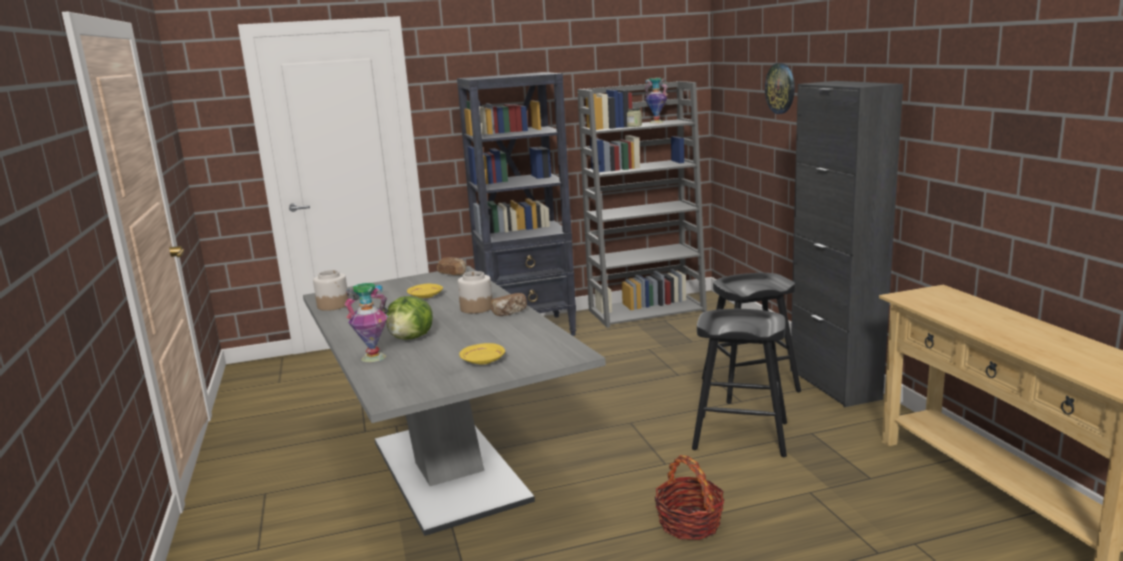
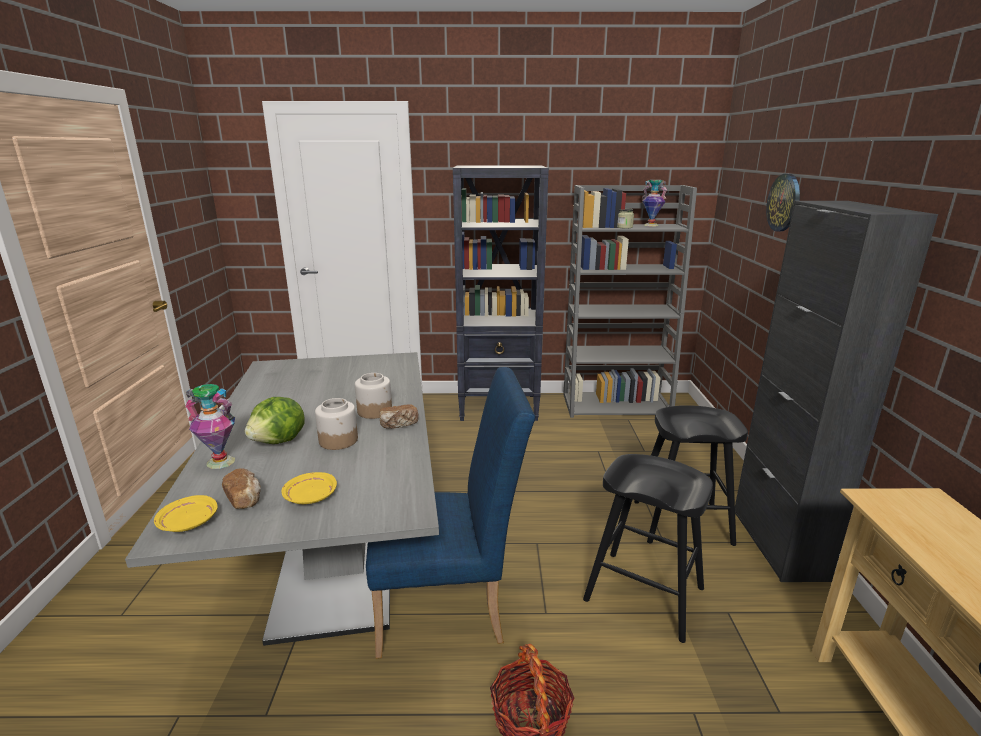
camera: 15 degrees right, 5 degrees up
(333, 305) = (261, 379): jar -> jar (339, 440)
(425, 296) = (345, 384): yellow plate -> yellow plate (188, 522)
(453, 273) = (394, 360): bread -> bread (245, 498)
(581, 479) = (450, 610): none -> blue chair

